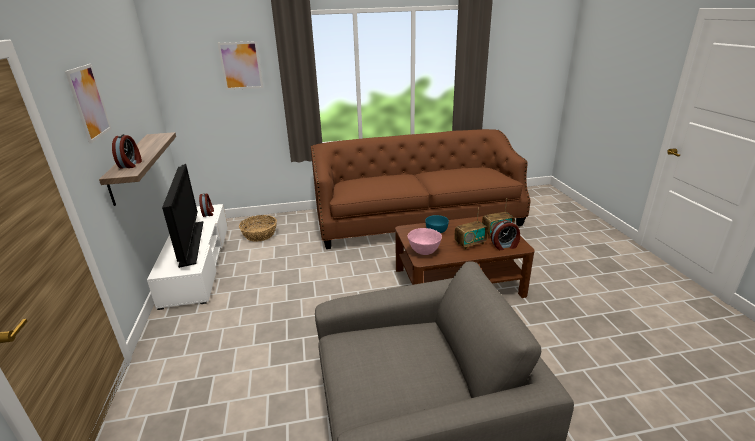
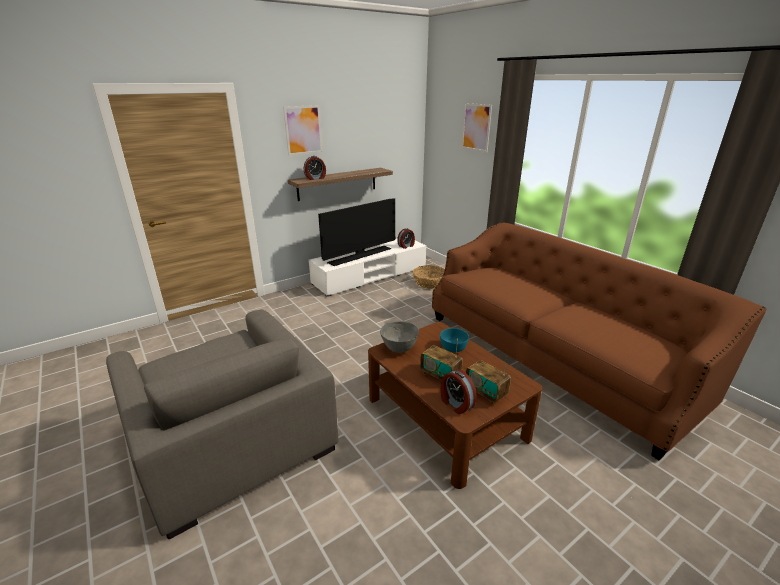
camera: 65 degrees right, 0 degrees up
(424, 252) = (399, 349): pink bowl -> grey bowl

